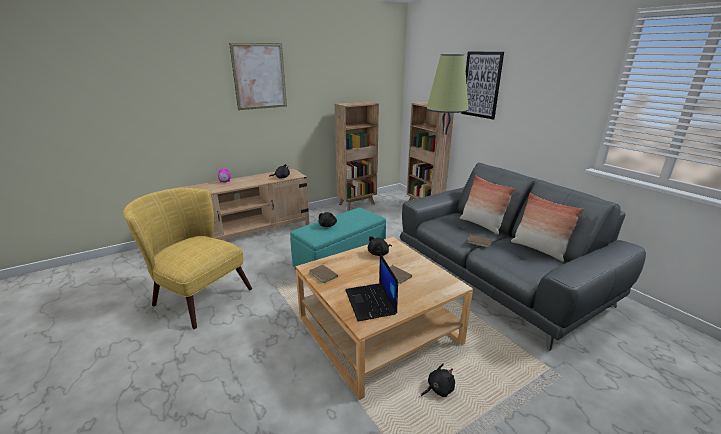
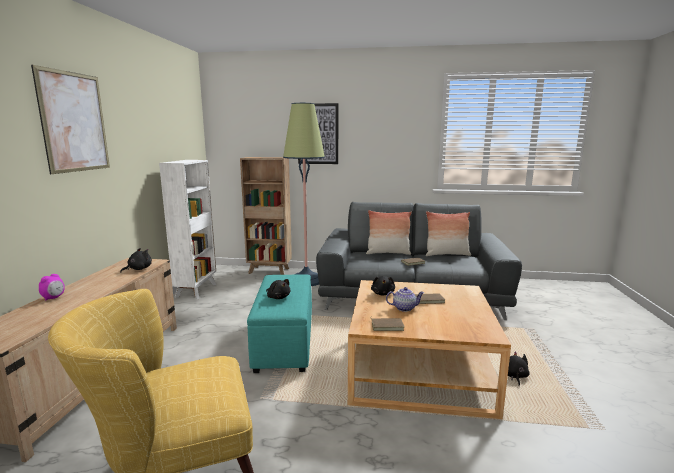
camera: 50 degrees left, 10 degrees down
(357, 204) = (197, 290): brown bookcase -> white bookcase
(364, 270) = (404, 308): none -> teapot
(371, 302) = (460, 322): laptop -> none

